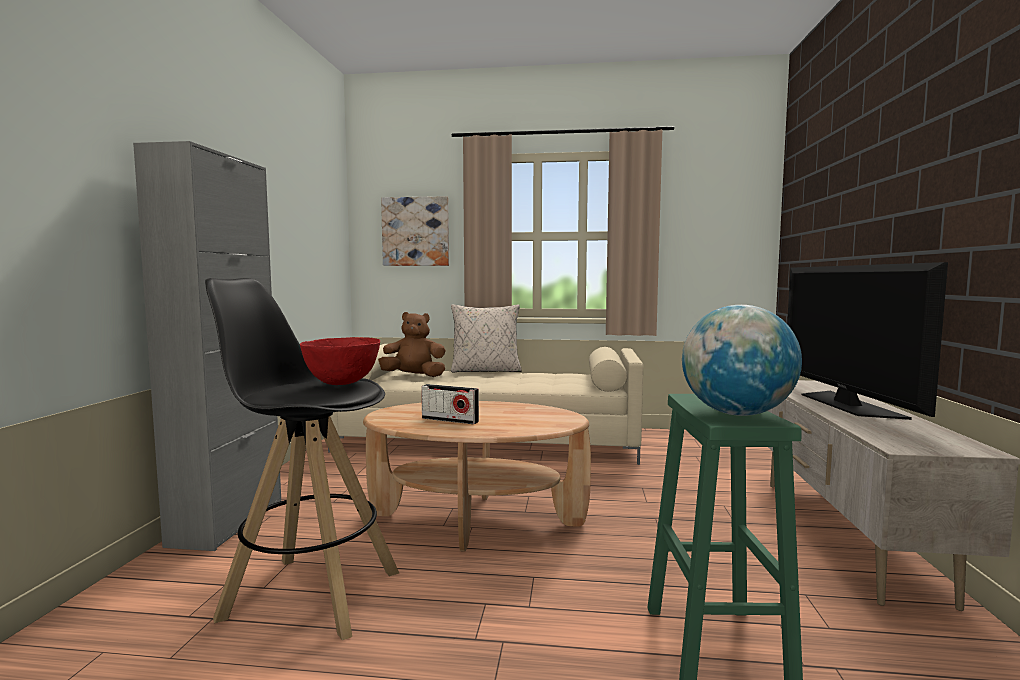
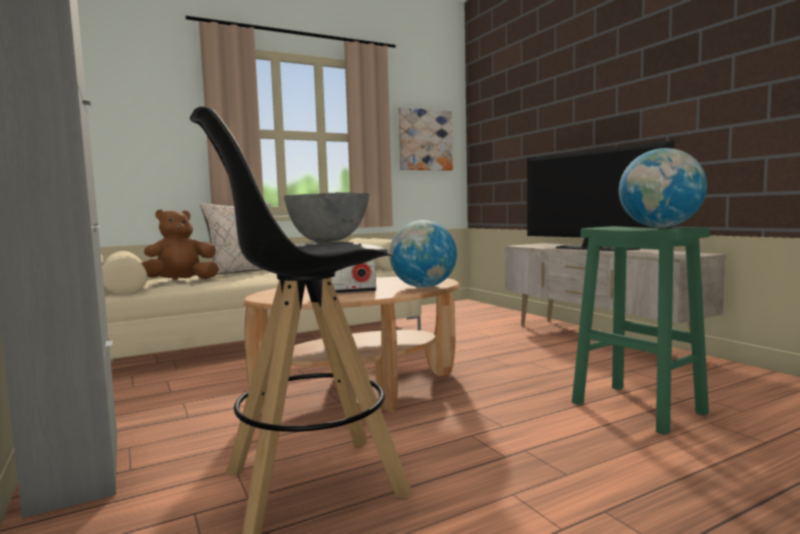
camera: 35 degrees left, 0 degrees up
(341, 383) = (328, 241): red bowl -> grey bowl
(416, 231) = (141, 122): picture -> picture (425, 140)
(523, 428) = (423, 287): none -> globe

